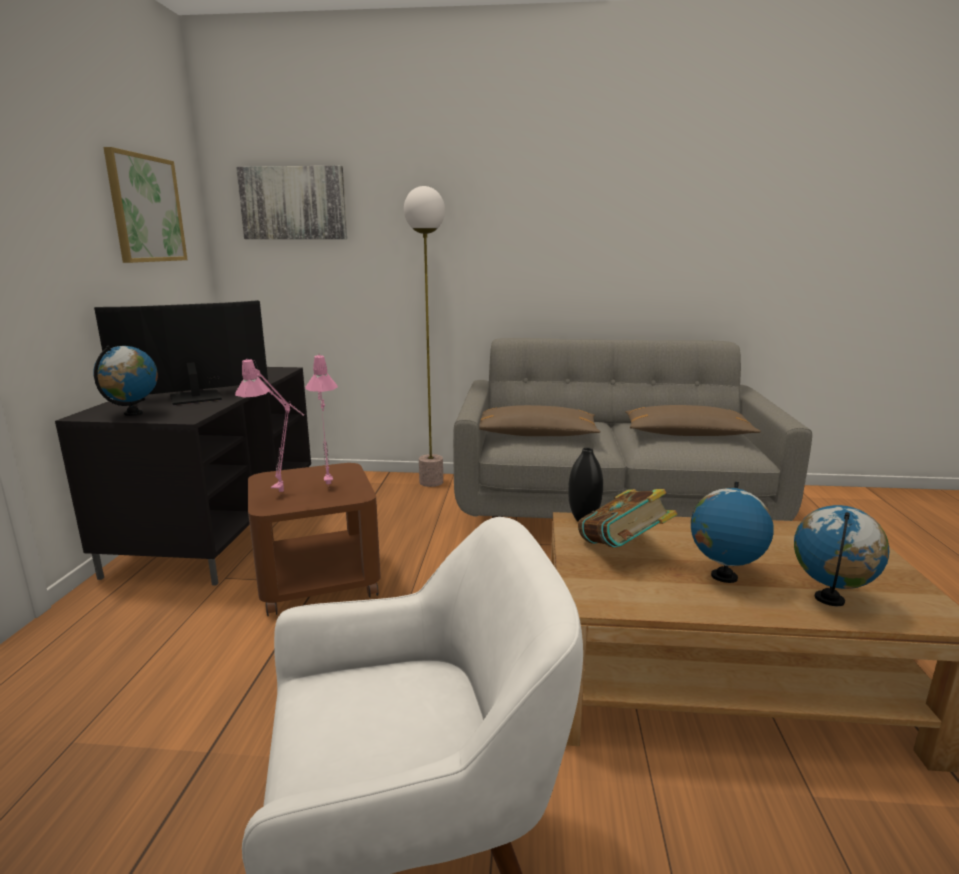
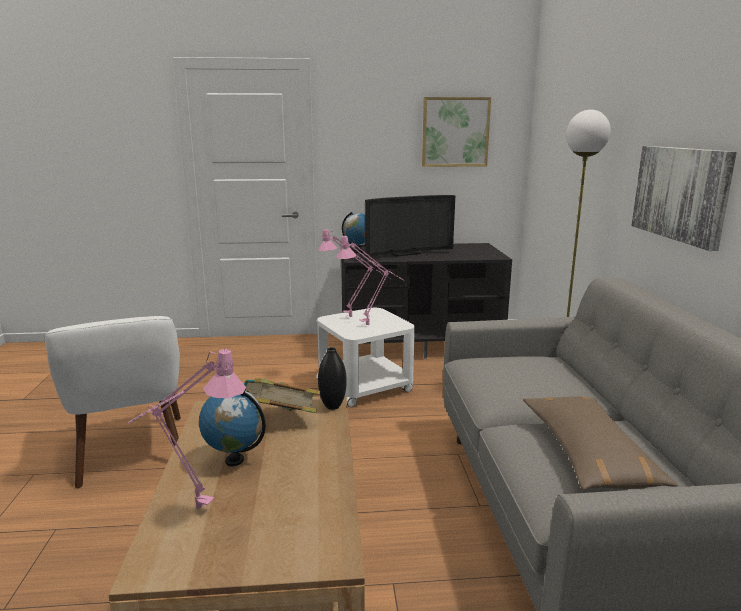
camera: 80 degrees right, 0 degrees up
(195, 395) = (404, 253): television -> television turned 105 degrees clockwise
(293, 203) = (558, 124): picture -> picture (681, 193)
(318, 578) = (365, 385): brown side table -> white side table
(536, 435) = (504, 370): brown pillow -> none
(829, 600) = (191, 507): globe -> pink table lamp

